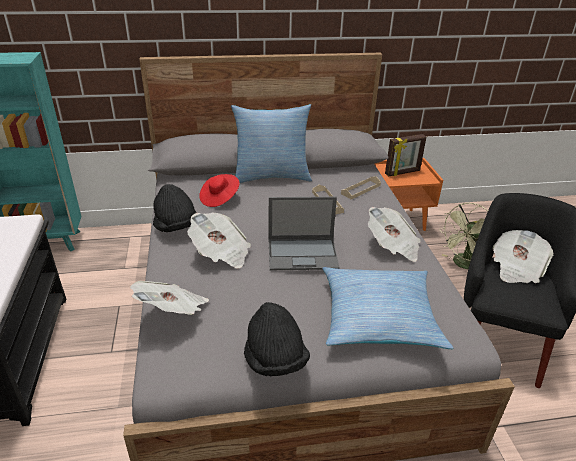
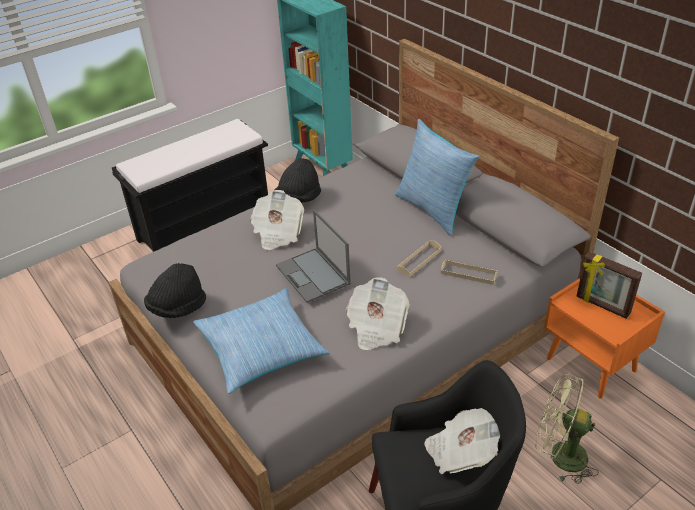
camera: 65 degrees right, 5 degrees up
(173, 311) = (194, 241): newspaper -> none
(219, 198) = (362, 198): red hat -> none

